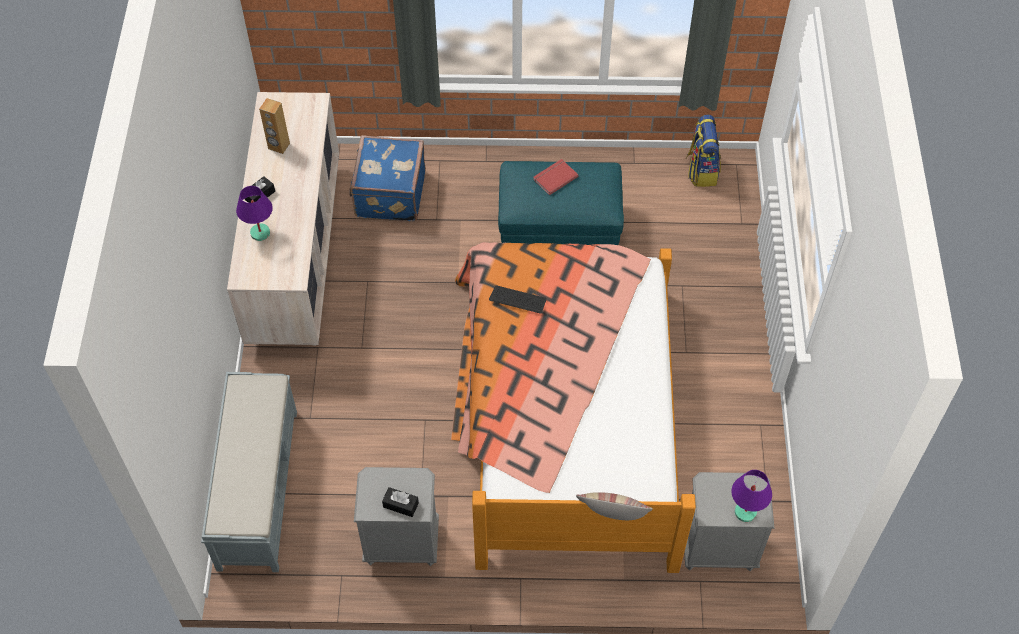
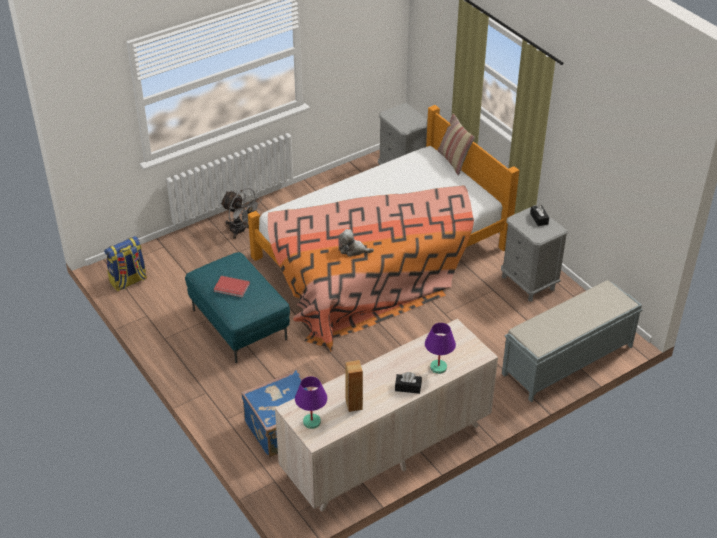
camera: 125 degrees left, 15 degrees down
(518, 300) = (353, 250): keyboard -> plush toy
(720, 306) = (241, 230): none -> grey fan
(745, 512) = (407, 112): purple table lamp -> purple table lamp (312, 422)

